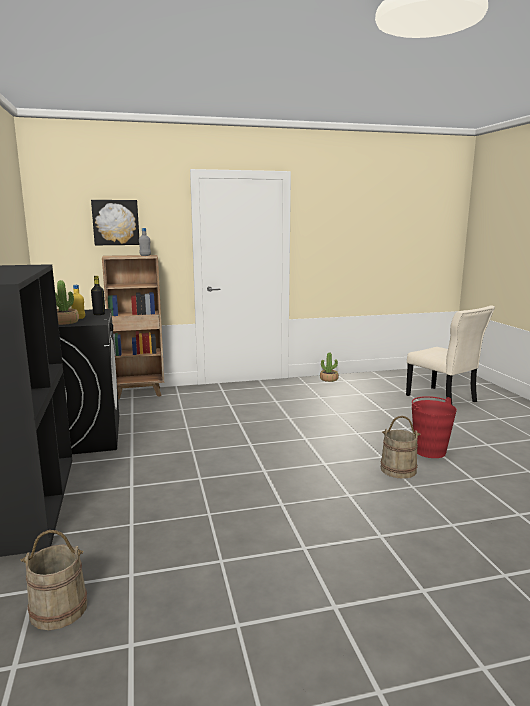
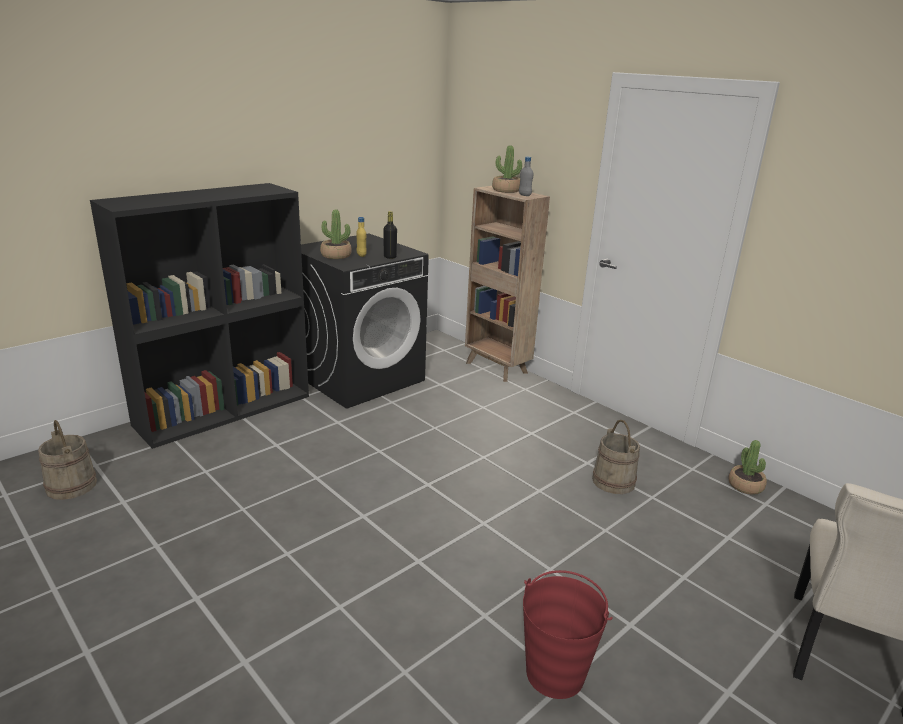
camera: 60 degrees right, 10 degrees up
(116, 222) = (517, 143): picture -> none
(125, 256) = (506, 190): none -> potted plant
(398, 469) = (452, 644): beige bucket -> beige bucket (614, 481)

